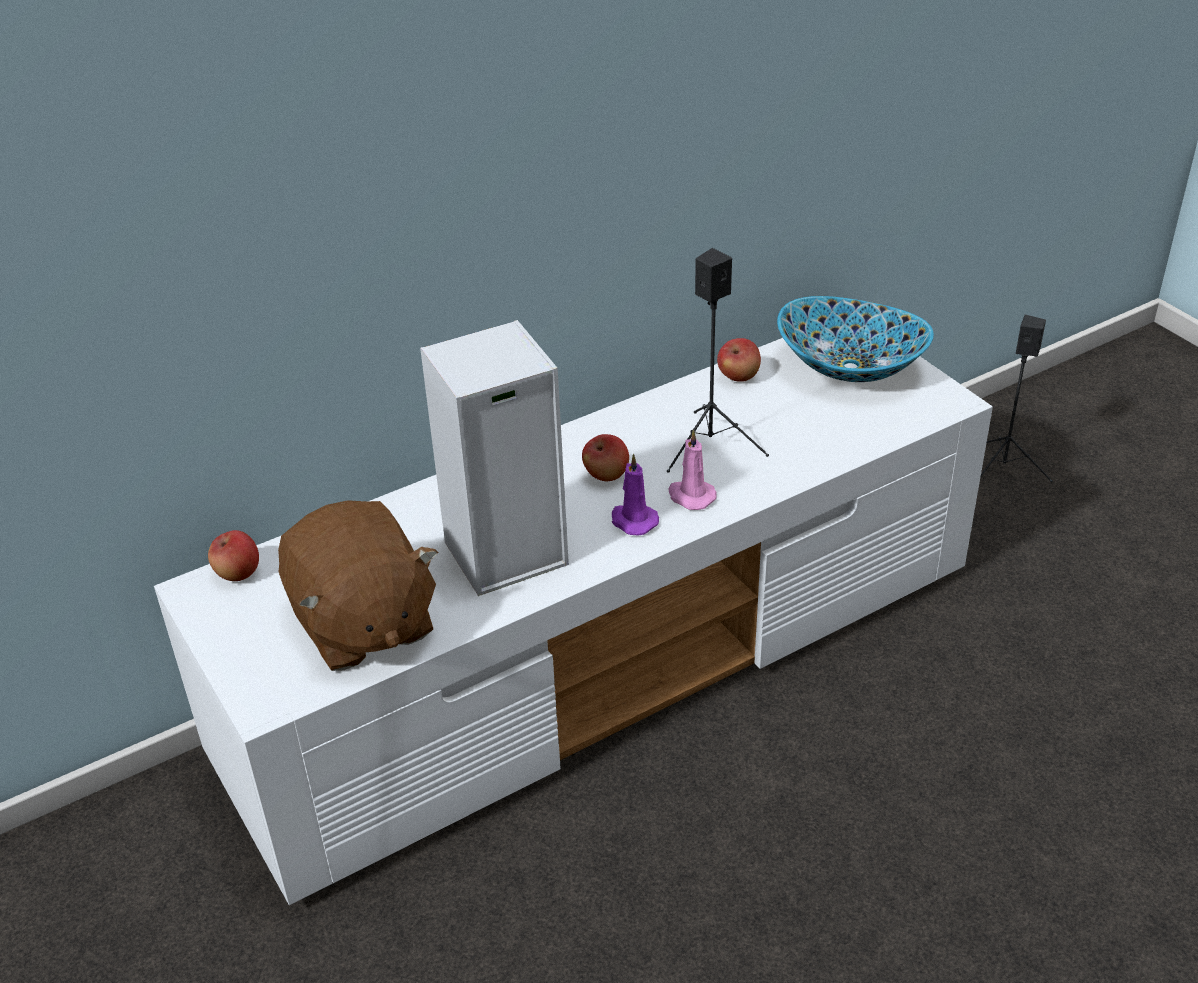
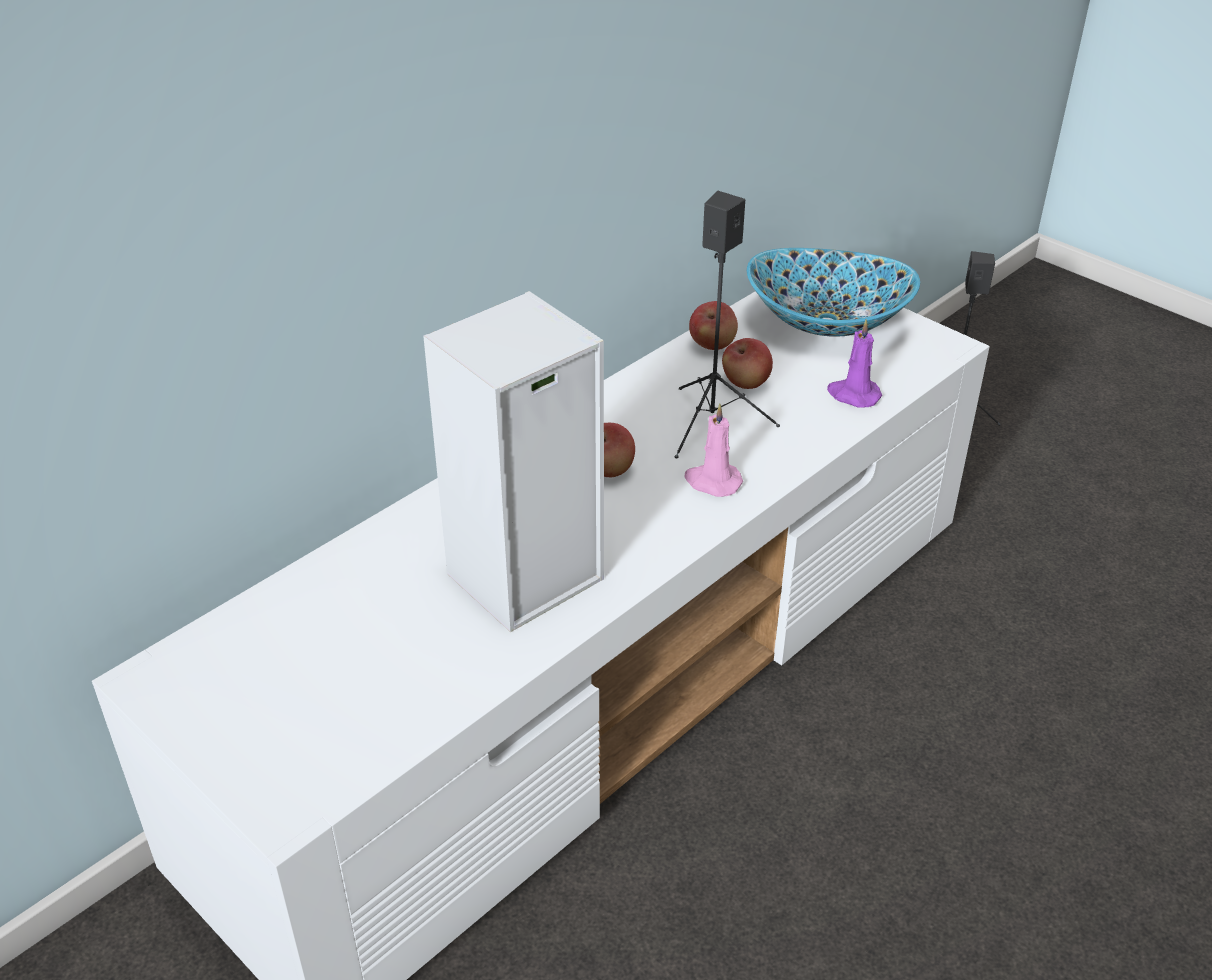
camera: 15 degrees left, 0 degrees up
(238, 573) = (199, 648): apple -> apple (745, 383)
(362, 624) = (379, 688): brown plush toy -> none
(632, 520) = (658, 518): purple candle -> purple candle (853, 395)

